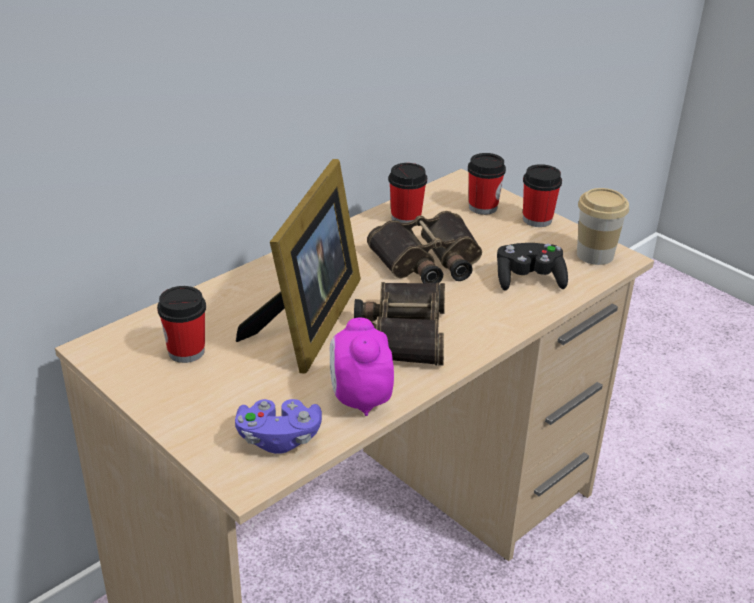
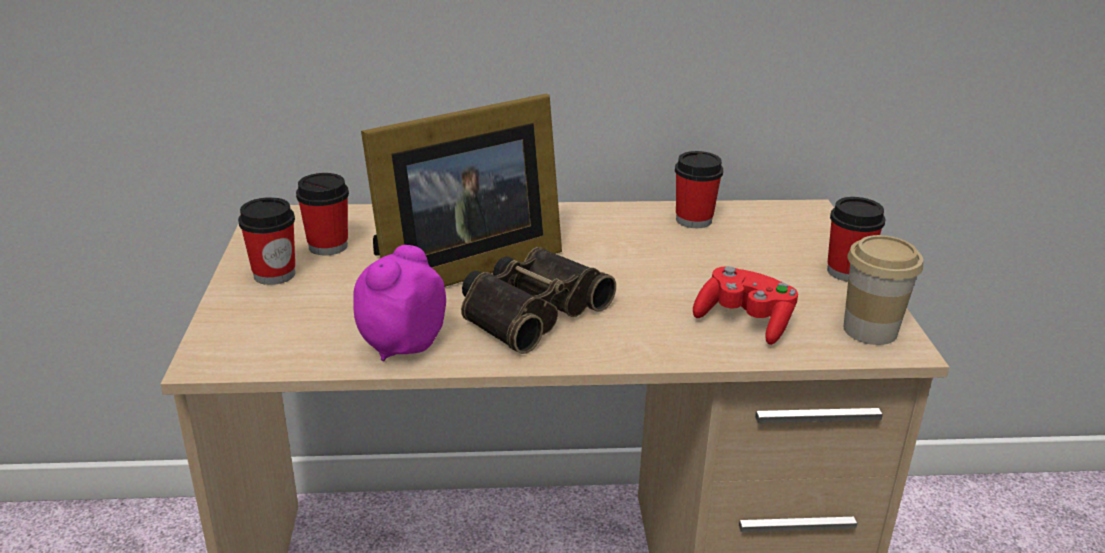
camera: 40 degrees right, 5 degrees down
(279, 438) = (285, 342): purple game controller -> none
(428, 261) = (657, 263): binoculars -> none
(483, 207) = (797, 239): cup -> cup (274, 274)
(529, 280) = (745, 321): black game controller -> red game controller

